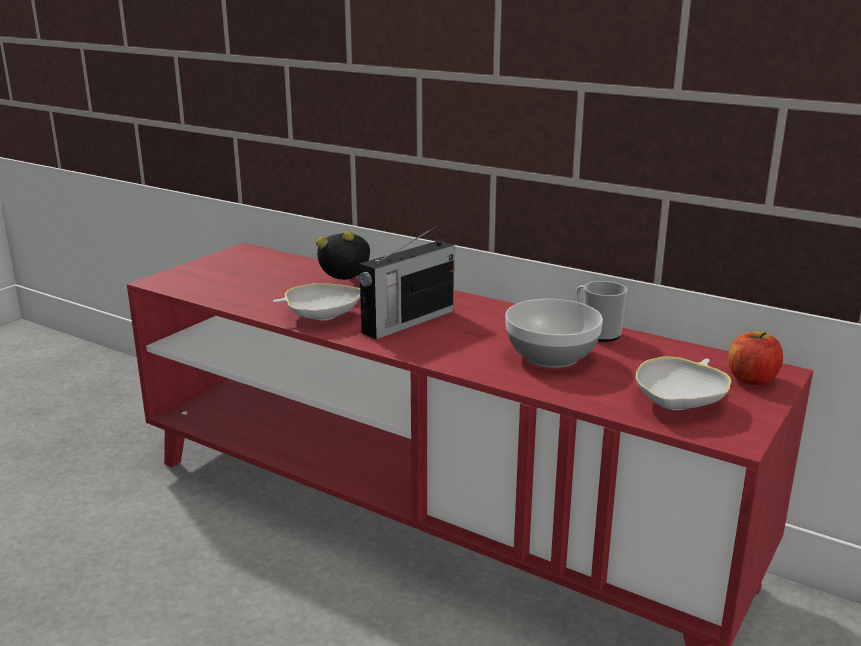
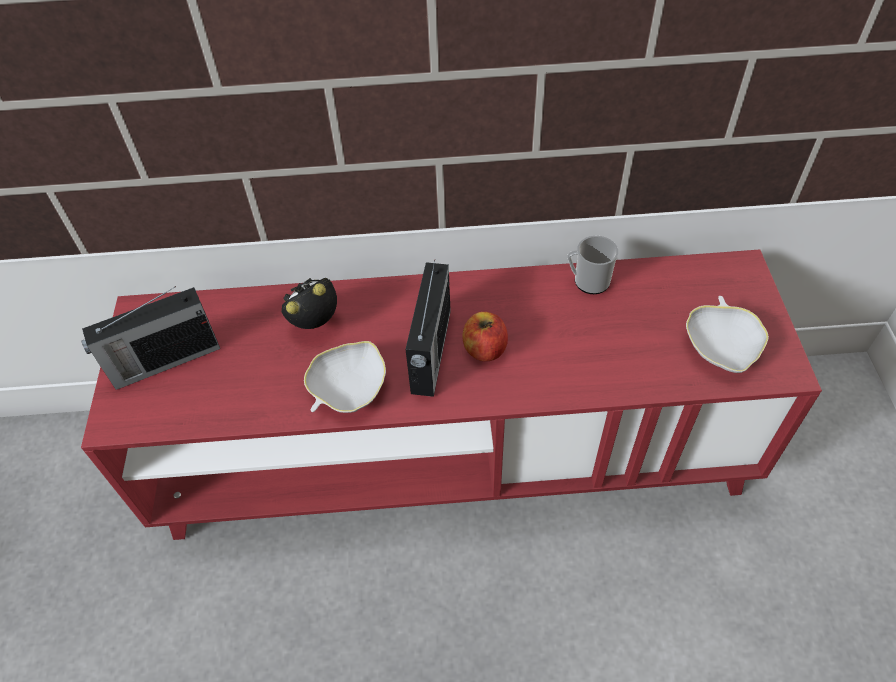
camera: 35 degrees left, 30 degrees up
(226, 270) = (163, 361): none -> radio
(549, 356) = (586, 338): bowl -> none
(751, 379) = (737, 286): apple -> apple (484, 349)

